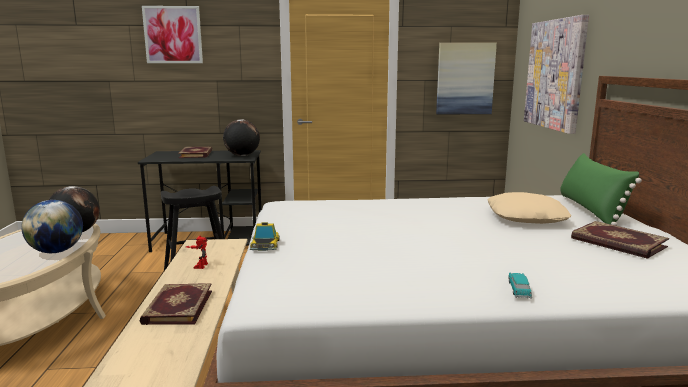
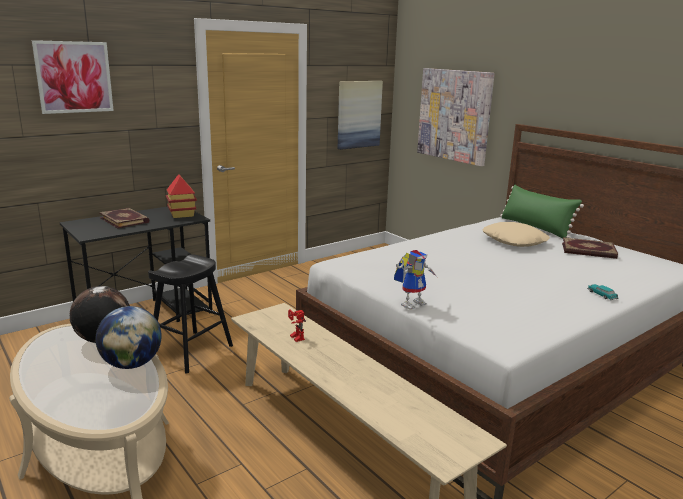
camera: 35 degrees left, 5 degrees up
(177, 307) = (350, 376): book -> none
(242, 155) = (182, 215): globe -> toy house
(265, 244) = (412, 303): toy car -> toy robot

